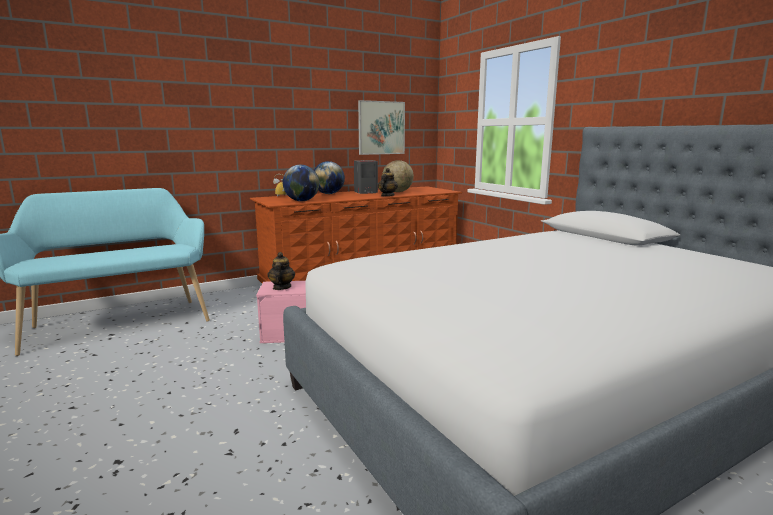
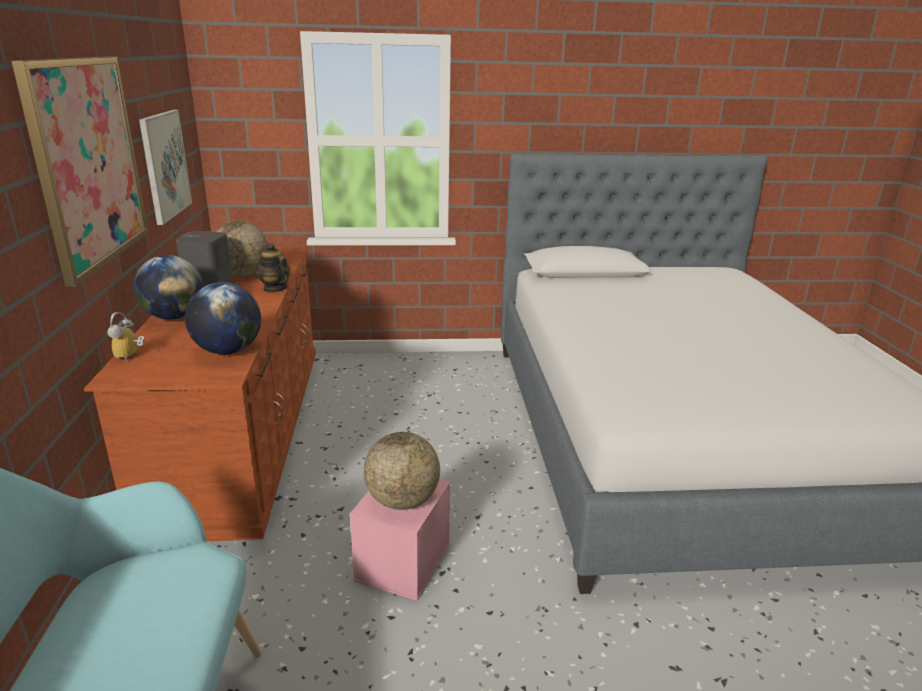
camera: 65 degrees left, 10 degrees up
(281, 287) = (402, 501): teapot -> globe
(298, 110) = (88, 163): none -> picture

